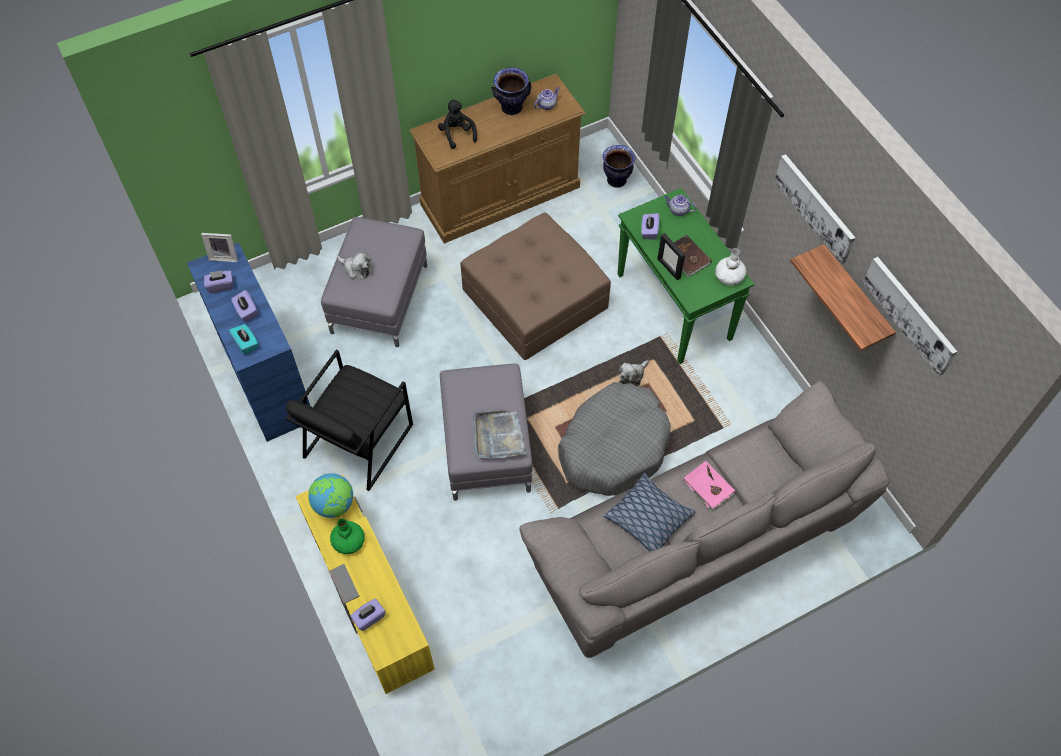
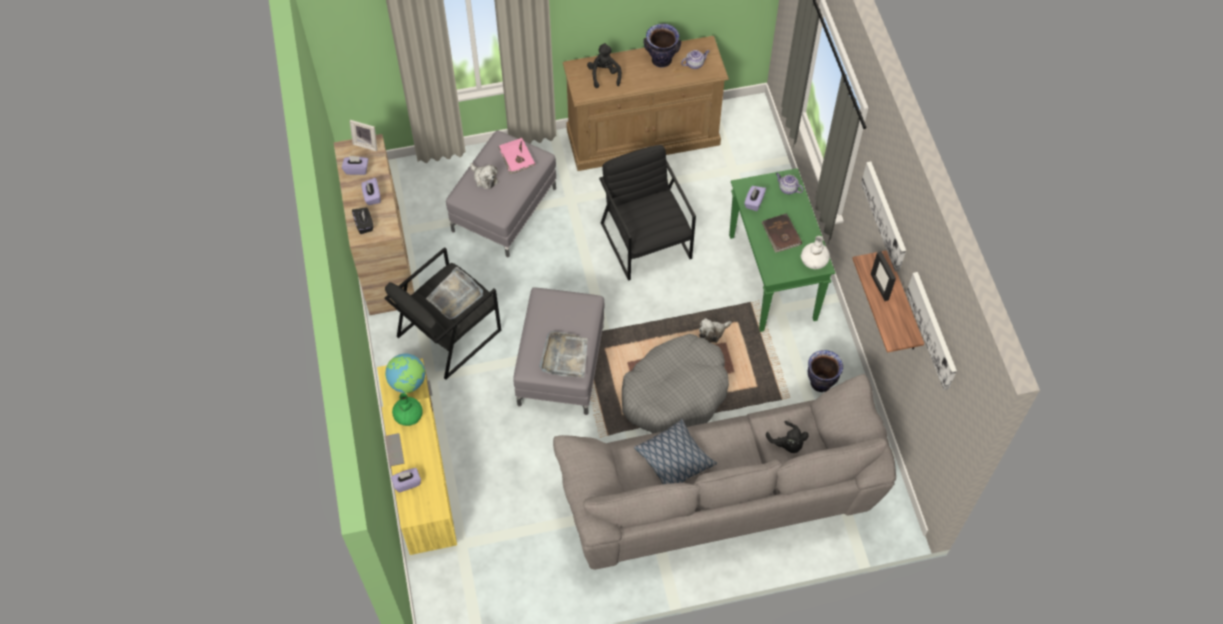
camera: 15 degrees right, 0 degrees up
(246, 343) = (364, 225): turquoise tissue box -> black tissue box
(265, 379) = (383, 260): blue bookcase -> brown bookcase
(360, 399) = (455, 296): none -> grey tray
(535, 298) = (646, 240): brown ottoman -> black armchair
(617, 180) = (757, 146): vase -> vase (821, 383)
(669, 268) = (761, 240): picture frame -> picture frame (880, 287)
(708, 487) = (736, 445): pink book -> pink book (516, 157)
(759, 472) = (788, 443): none -> black plush toy

